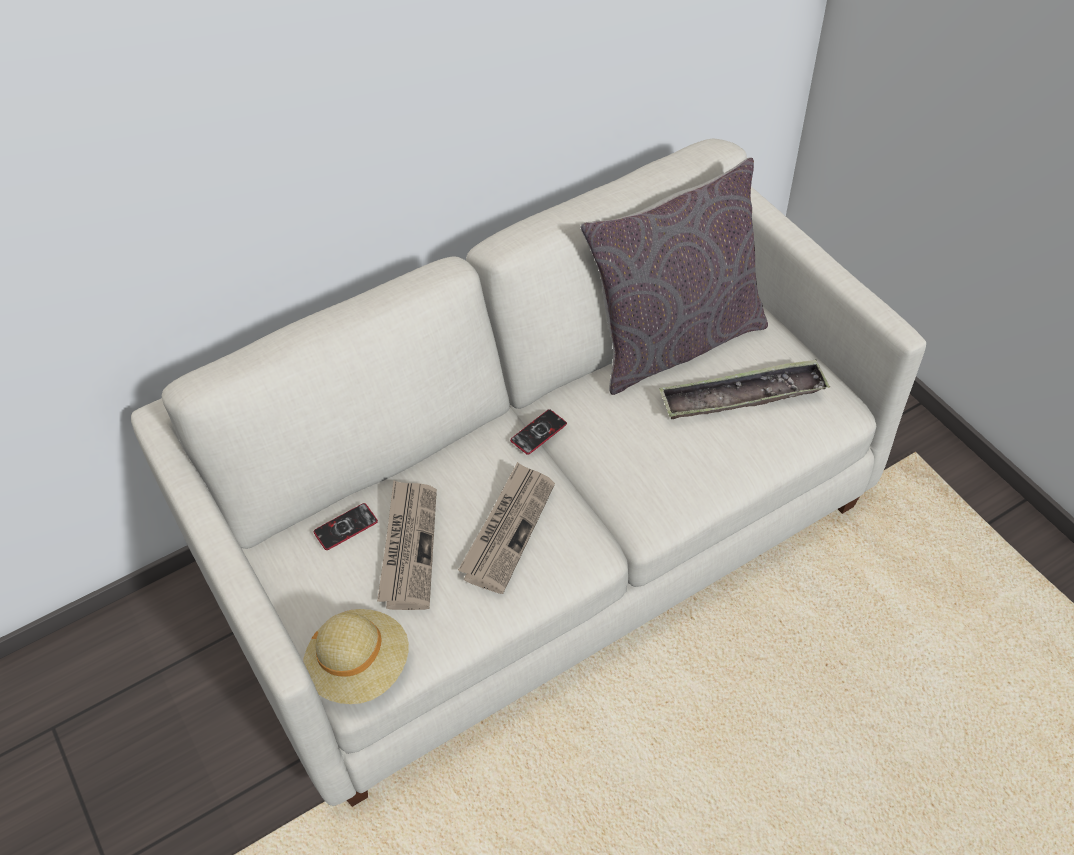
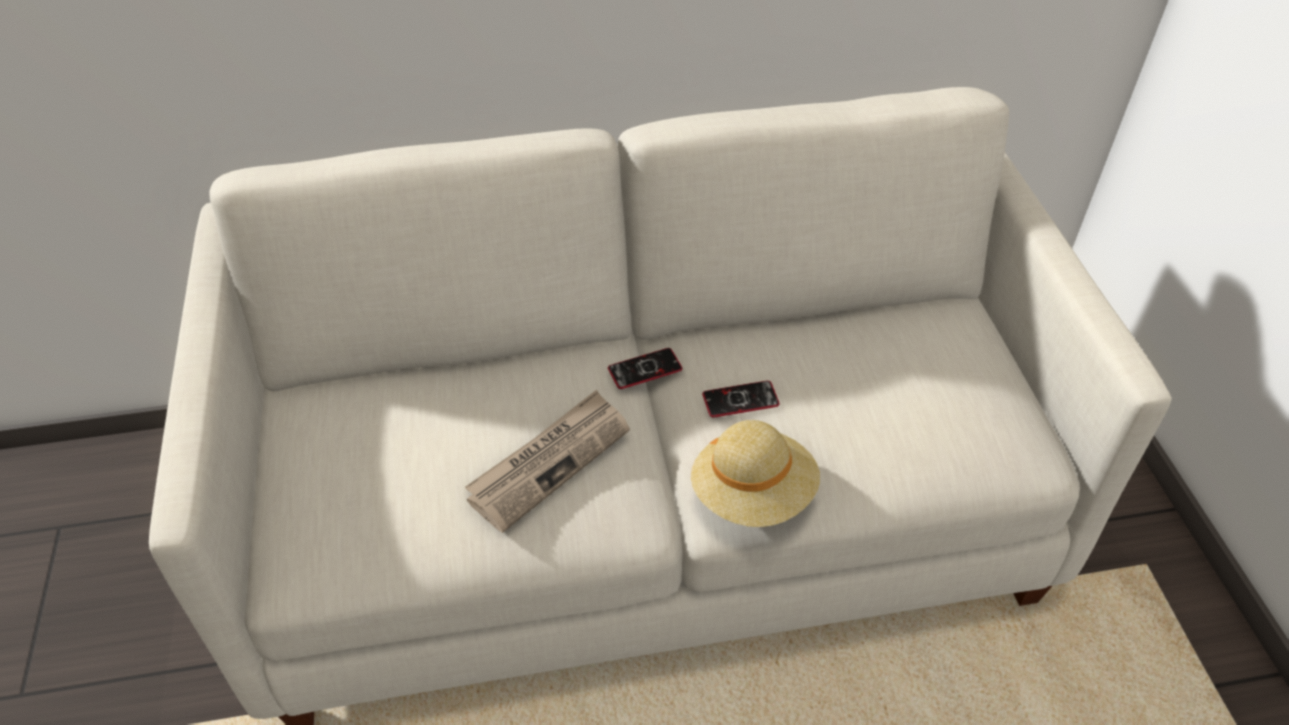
camera: 20 degrees right, 5 degrees down
(345, 527) = (376, 400): phone -> phone (740, 400)
(360, 667) = (301, 558): beige hat -> beige hat (753, 494)
(408, 546) = (429, 443): newspaper -> none
(673, 340) = (855, 317): grey pillow -> none
(742, 396) = (908, 403): tray -> none

